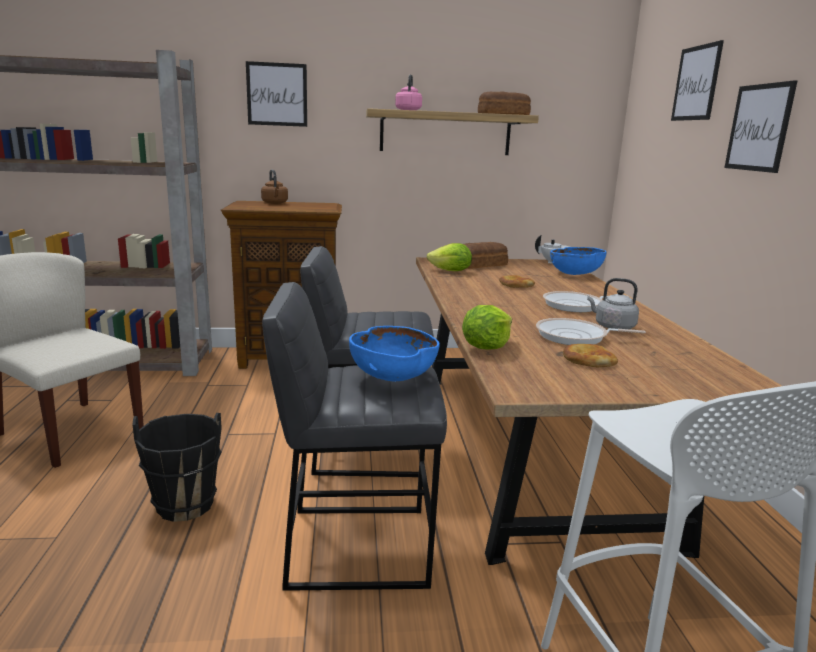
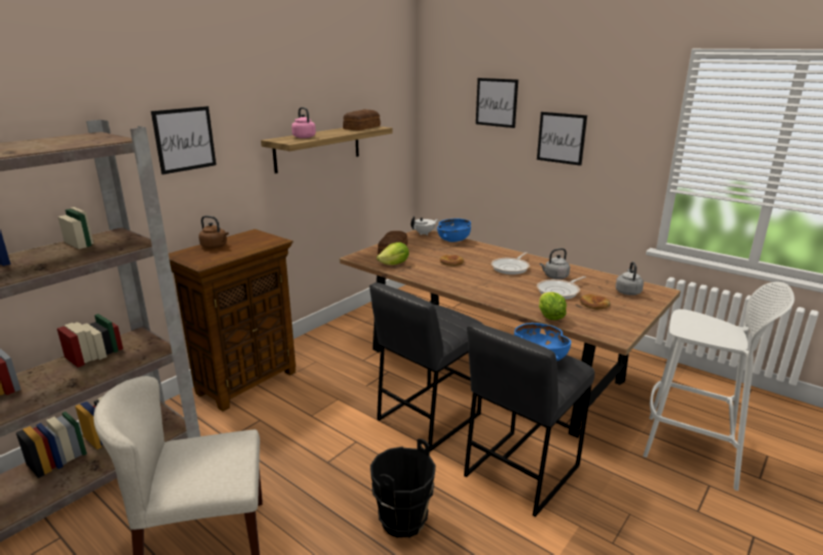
camera: 45 degrees left, 5 degrees up
(689, 369) = (627, 291): none -> grey kettle

